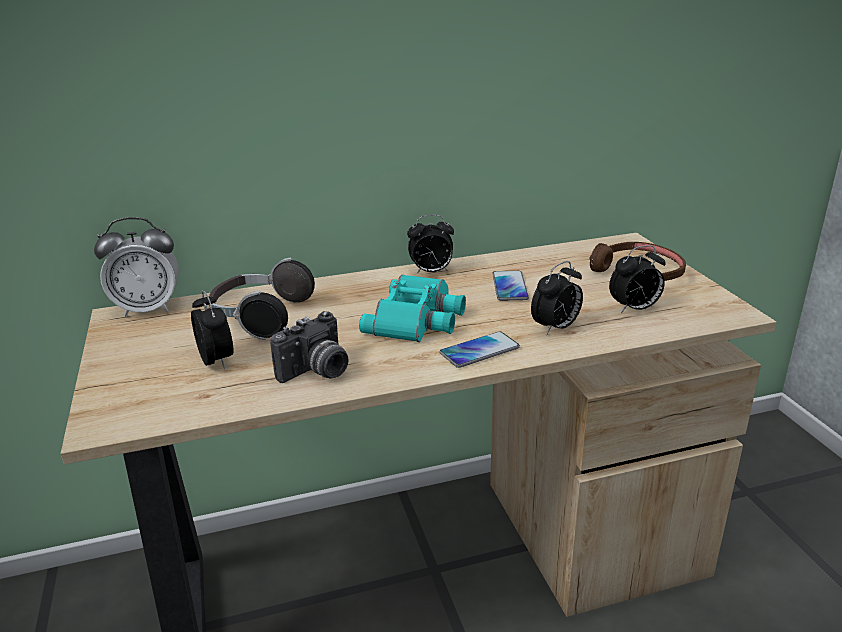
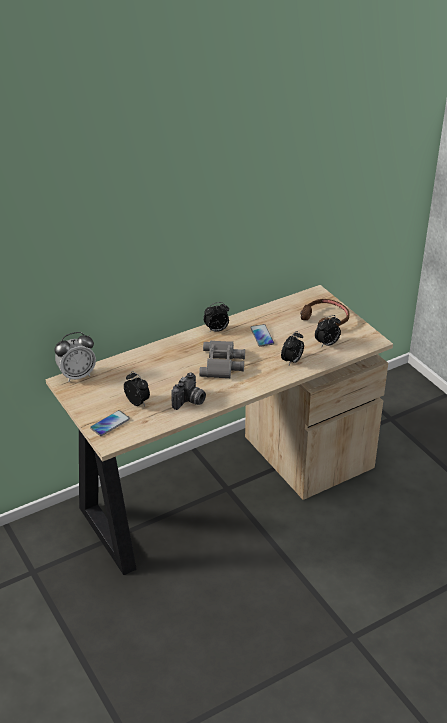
camera: 15 degrees left, 10 degrees up
(260, 318) = (142, 373): headphones -> none
(418, 319) = (223, 364): turquoise binoculars -> grey binoculars
(479, 351) = (260, 379): phone -> phone (110, 424)

